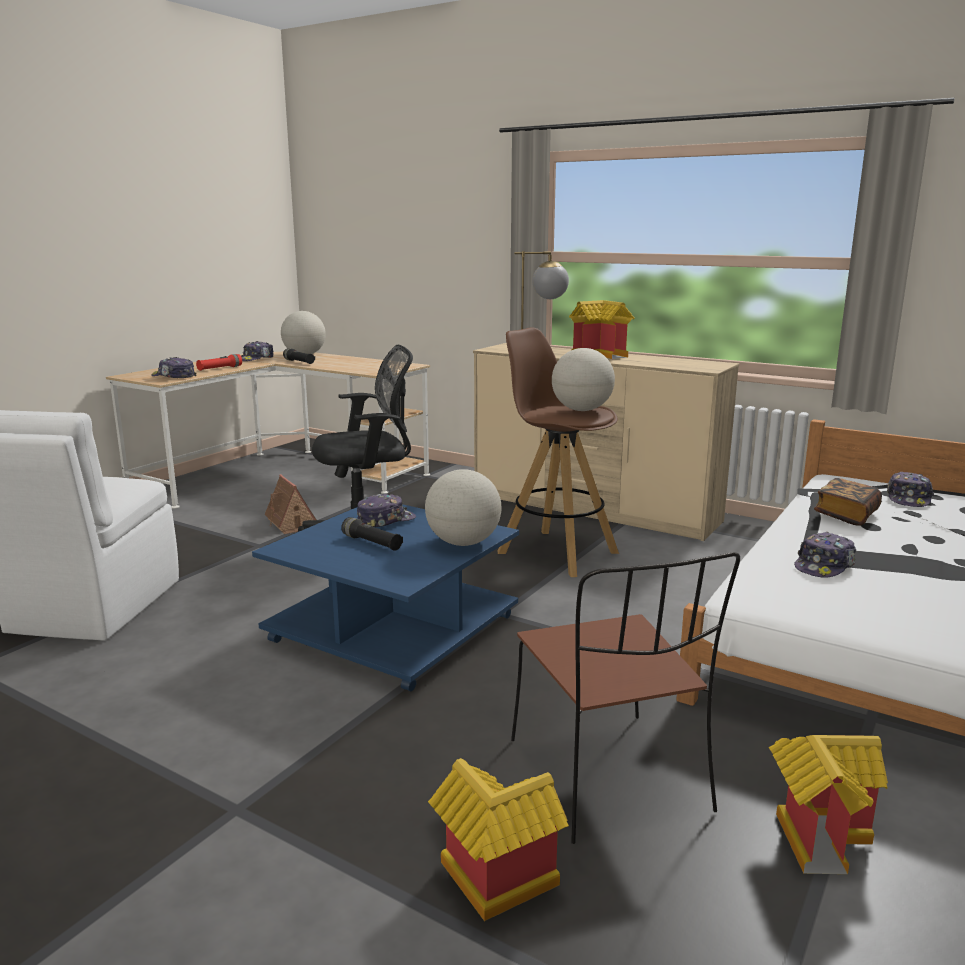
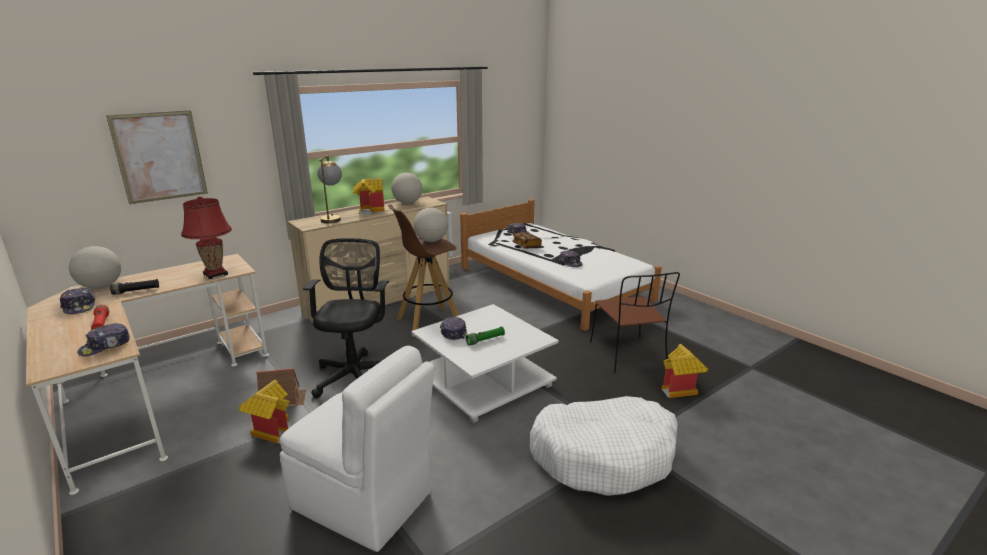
camera: 70 degrees left, 5 degrees up
(193, 781) = (604, 455): none -> white dog bed
(359, 369) = (215, 274): none -> red table lamp
(372, 543) = (485, 340): black flashlight -> green flashlight
(390, 629) = (483, 383): blue coffee table -> white coffee table
(409, 234) = (160, 156): none -> picture
(463, 543) = (502, 318): globe -> globe (408, 203)
(610, 778) = (628, 355): brown chair -> brown chair turned 75 degrees clockwise
(818, 834) = (664, 331): toy house -> toy house (270, 429)

